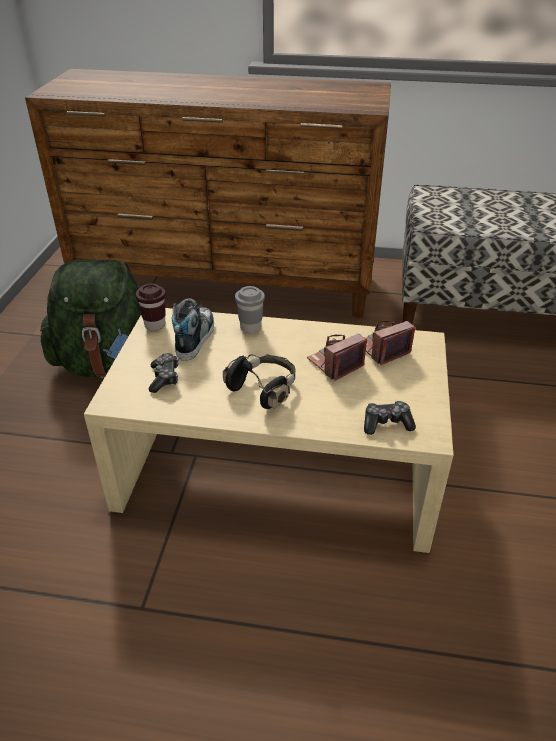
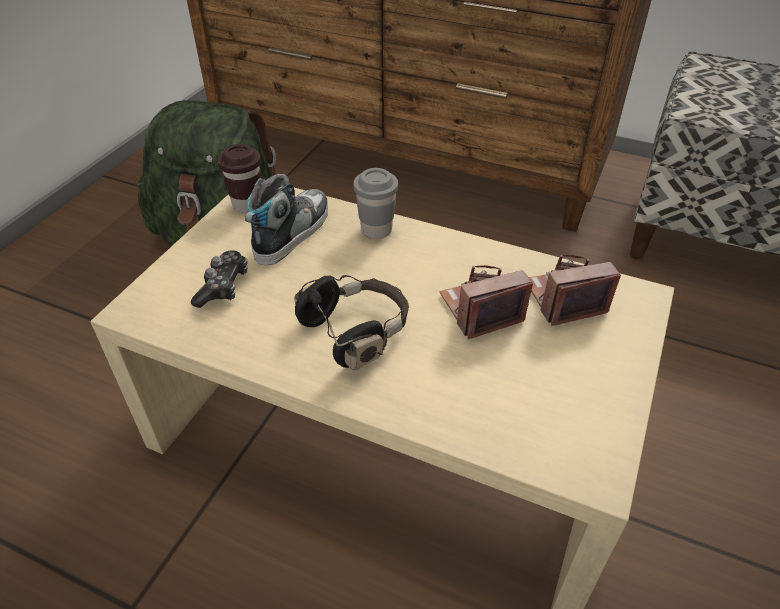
camera: 15 degrees right, 5 degrees up
(386, 423) = (528, 432): game controller -> none

